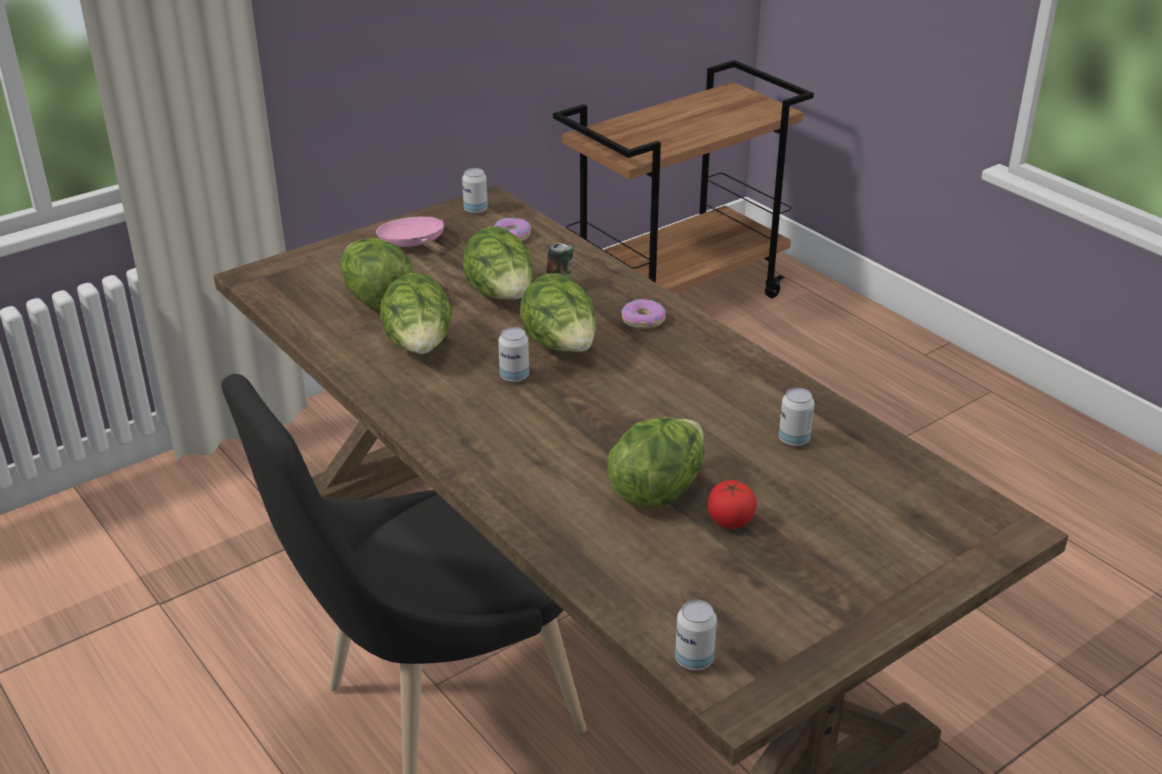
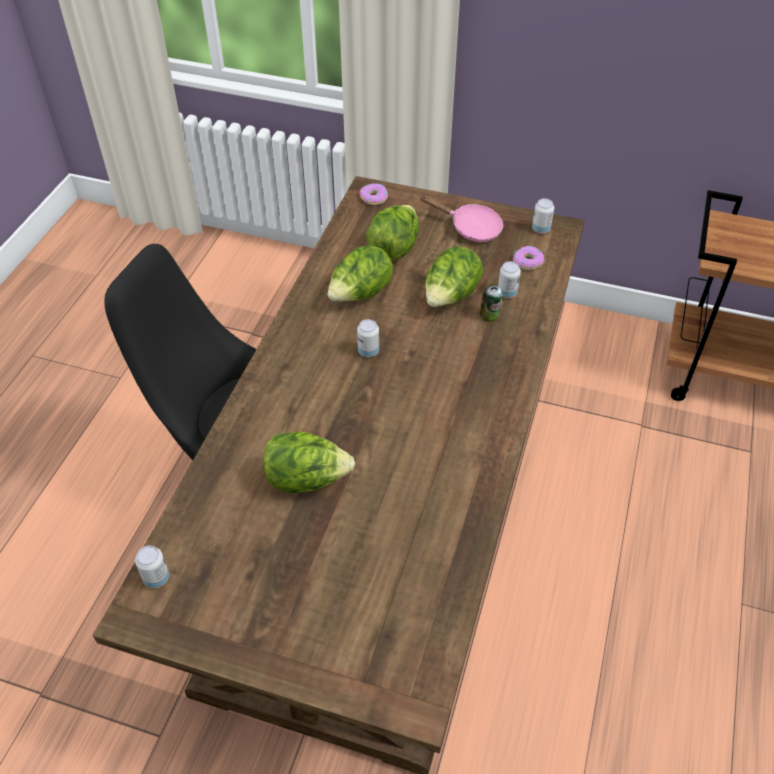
camera: 55 degrees right, 15 degrees up
(415, 244) = (470, 228): pink frying pan -> pink frying pan turned 90 degrees clockwise
(561, 347) = (420, 354): lettuce -> none
(643, 320) = (491, 376): donut -> donut (374, 198)
(730, 520) = (302, 532): tomato -> none
(794, 440) = (420, 524): can -> can (507, 293)

